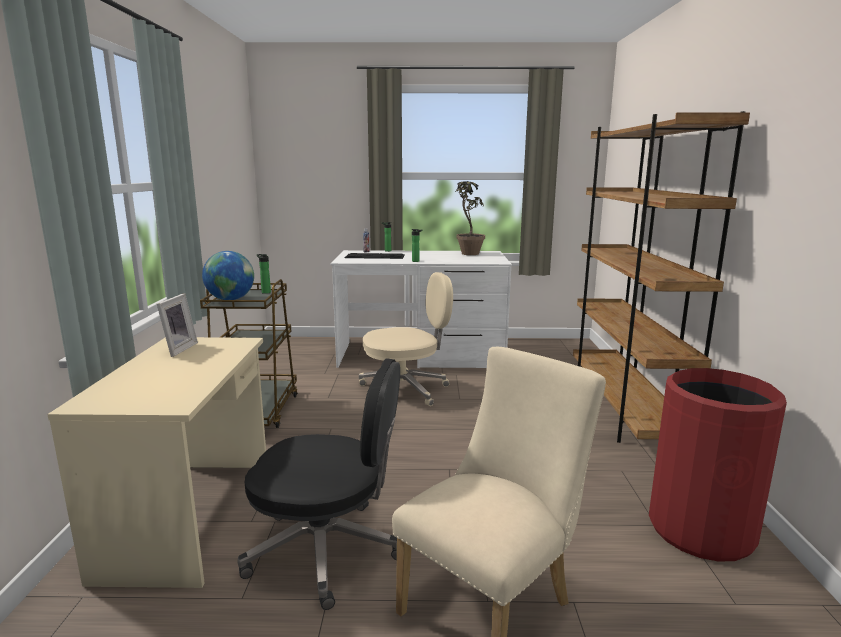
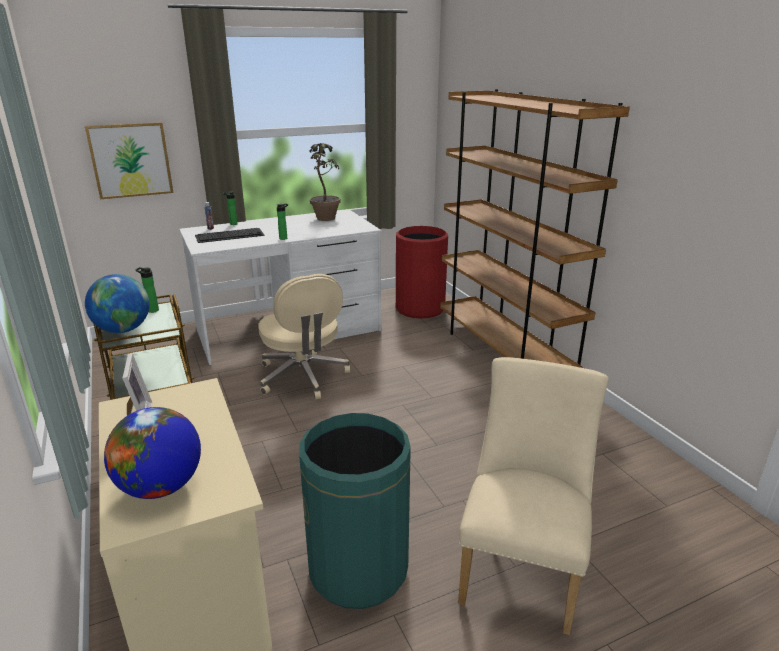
camera: 25 degrees left, 10 degrees up
(135, 389) = (161, 487): none -> globe
(316, 191) = (131, 160): none -> picture
(327, 549) = (359, 569): black office chair -> green trash can
(405, 390) = (303, 377): beige office chair -> beige office chair turned 105 degrees clockwise
(700, 529) = (616, 453): red trash can -> red trash can (420, 308)

